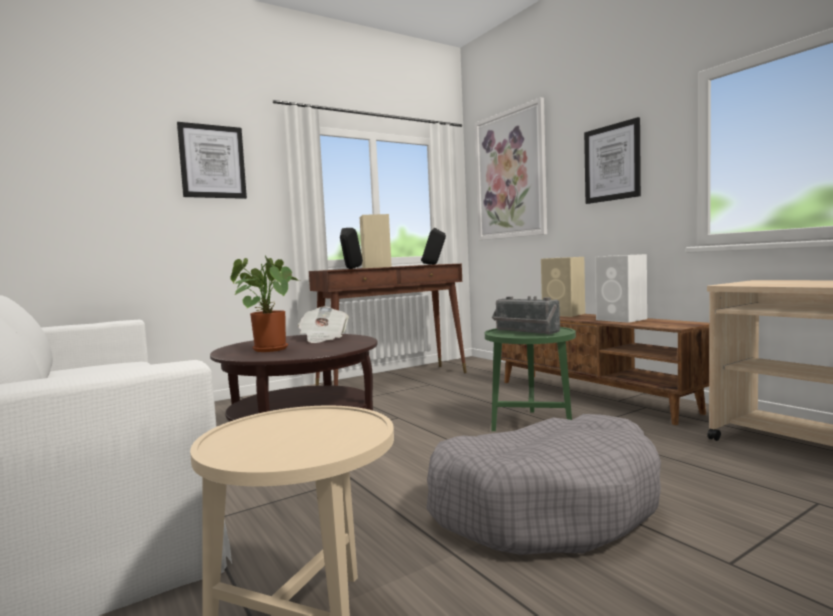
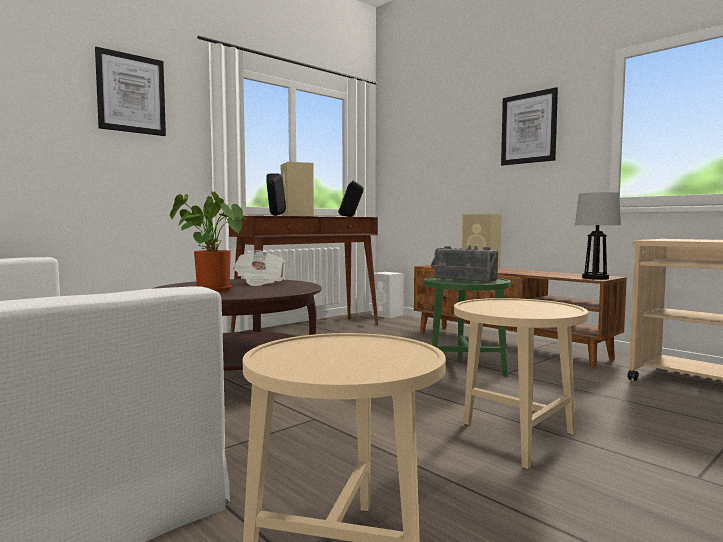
camera: 10 degrees left, 0 degrees up
(510, 175) = (424, 134): picture -> none
(544, 506) = (515, 437): grey dog bed -> beige side table
(622, 319) = (541, 273): white speaker -> white speaker (387, 315)
(676, 325) = (595, 278): none -> table lamp

